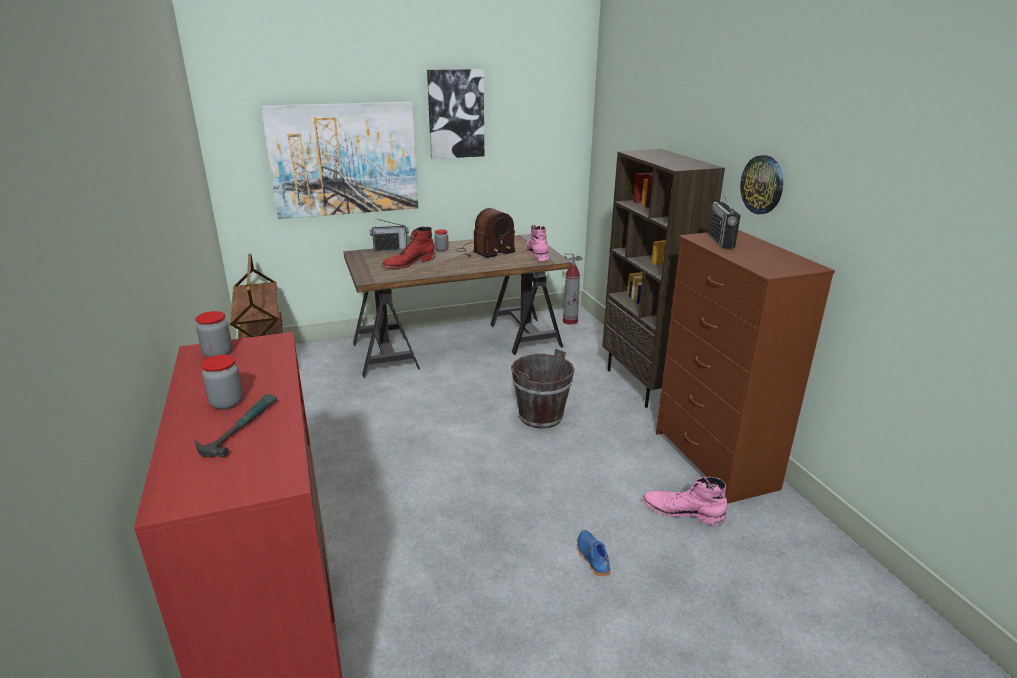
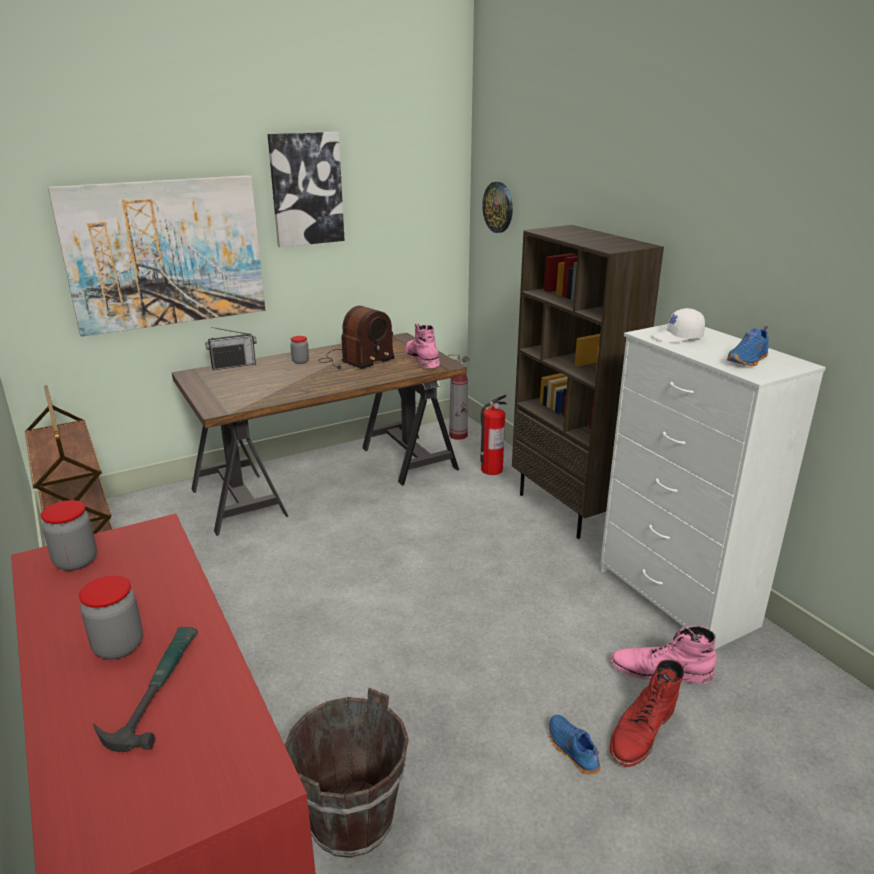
camera: 10 degrees left, 0 degrees up
(408, 263) = (264, 383): red boot -> red boot (642, 731)
(541, 417) = (457, 565): brown bucket -> brown bucket (352, 820)
(589, 349) = (491, 470): none -> fire extinguisher
(714, 460) = (676, 598): brown dresser -> white dresser
(721, 241) = (677, 337): radio -> white cap
(762, 184) = (715, 266): wall clock -> wall clock (498, 207)
(770, 261) = (748, 360): none -> blue shoe

